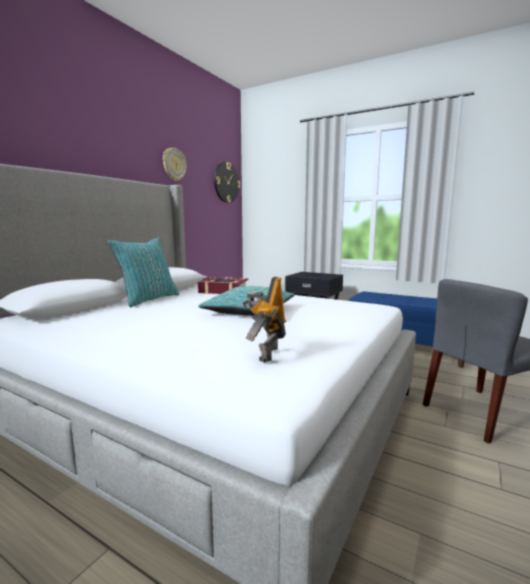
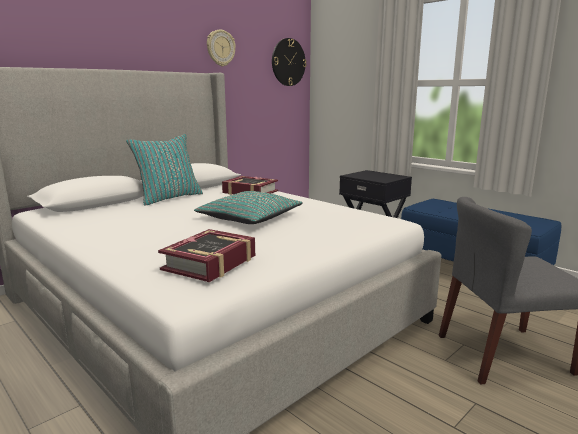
camera: 15 degrees right, 5 degrees up
(266, 354) = (210, 263): toy robot -> book

